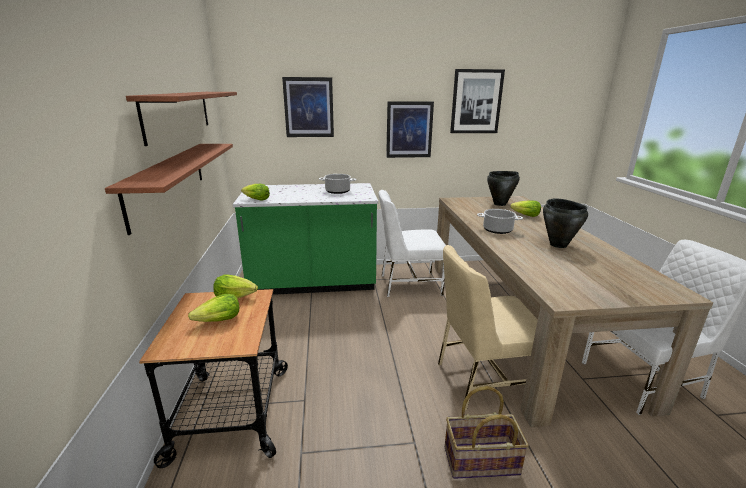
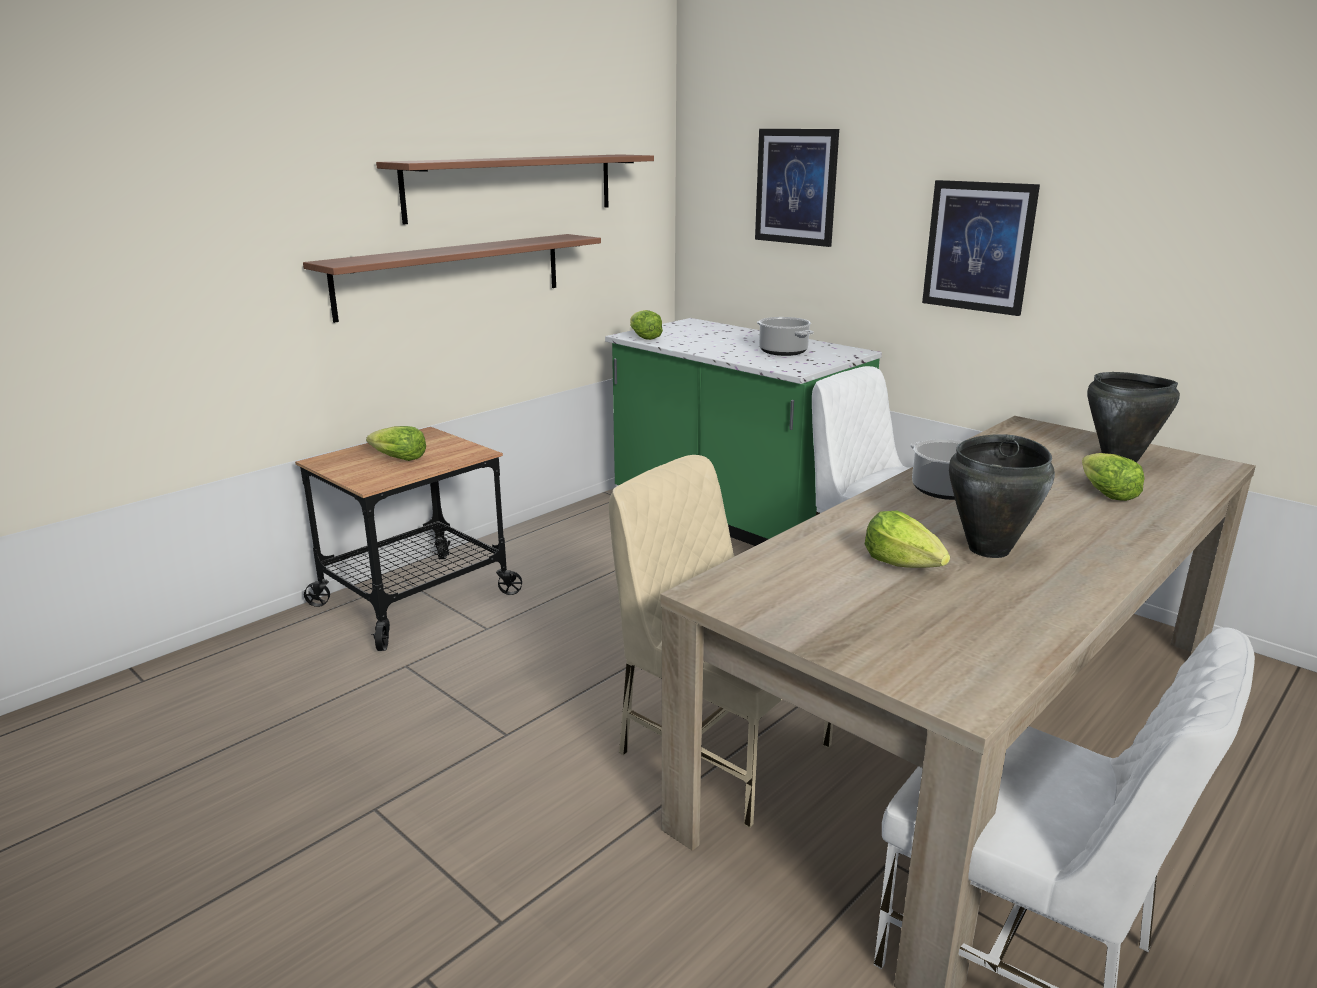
camera: 50 degrees right, 0 degrees up
(235, 297) = (456, 446): lettuce -> lettuce (903, 564)
(476, 102) = (1154, 190): picture -> none
(481, 462) = (531, 803): basket -> none

